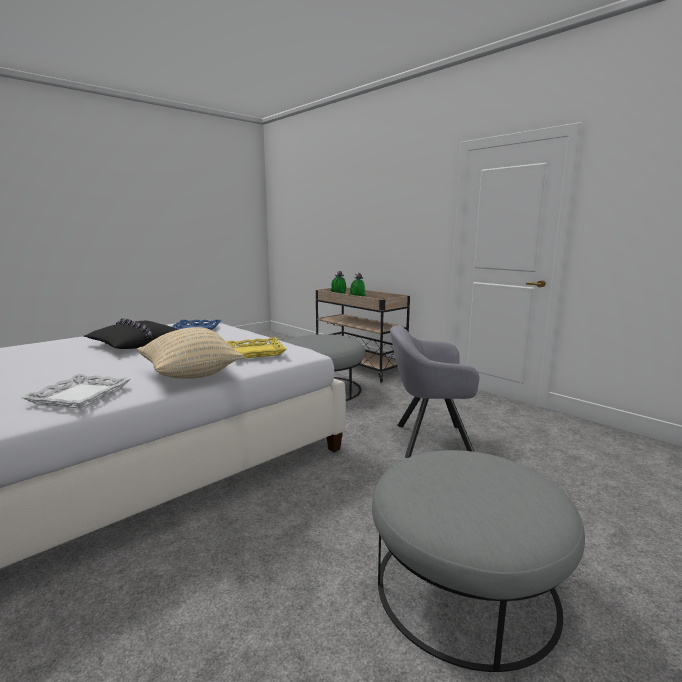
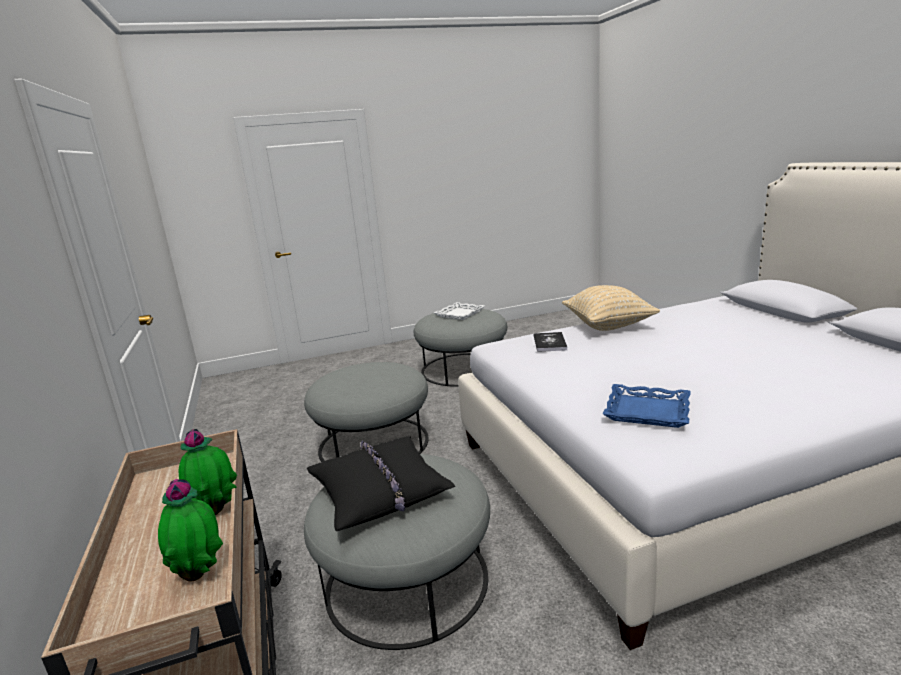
camera: 155 degrees left, 5 degrees up
(80, 396) = (683, 315): white tray -> white tray (460, 314)
(136, 344) = (714, 377): black pillow -> black pillow (380, 491)
(255, 352) = (549, 343): yellow tray -> book
(428, 440) = (374, 443): grey armchair -> grey ottoman

